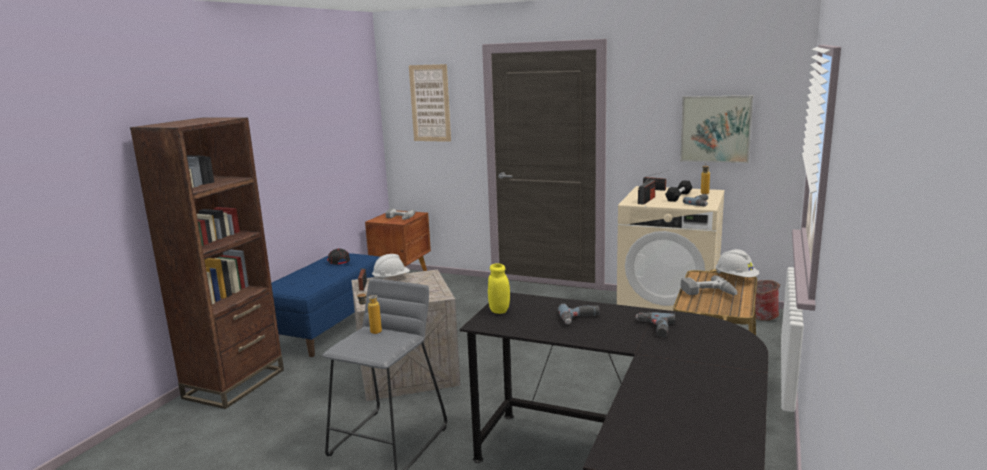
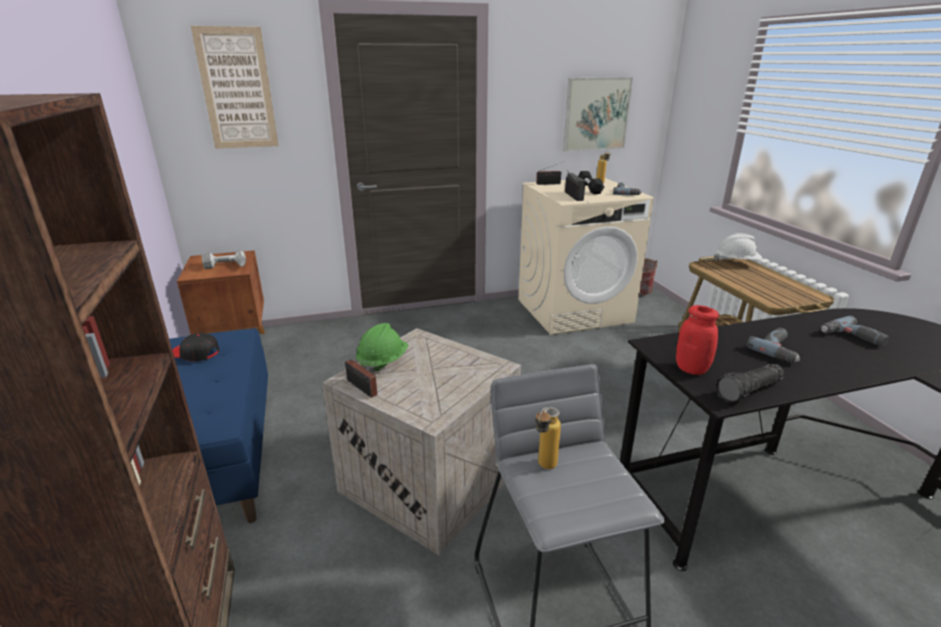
camera: 40 degrees left, 10 degrees up
(391, 279) = (382, 361): white hard hat -> green hard hat
(499, 310) = (691, 369): yellow jar -> red jar
(503, 327) = (750, 391): none -> flashlight
(709, 293) = (756, 283): power drill -> none

